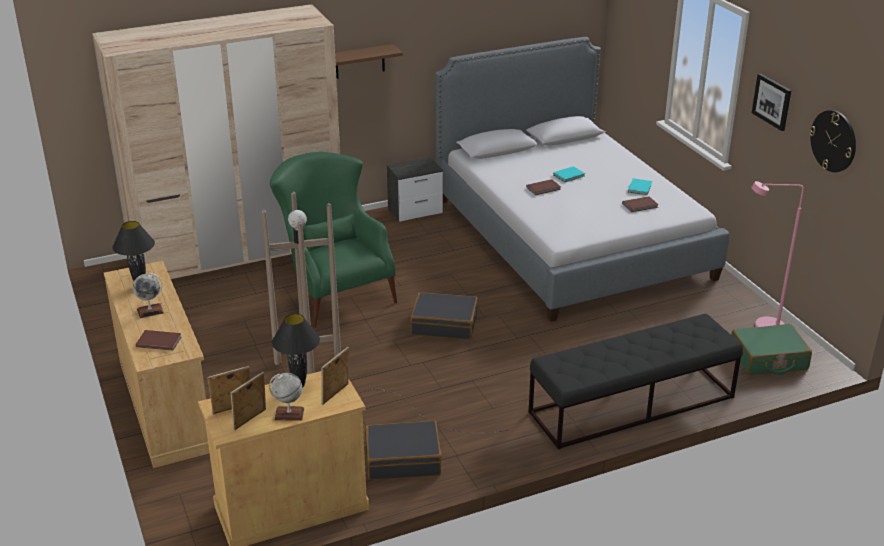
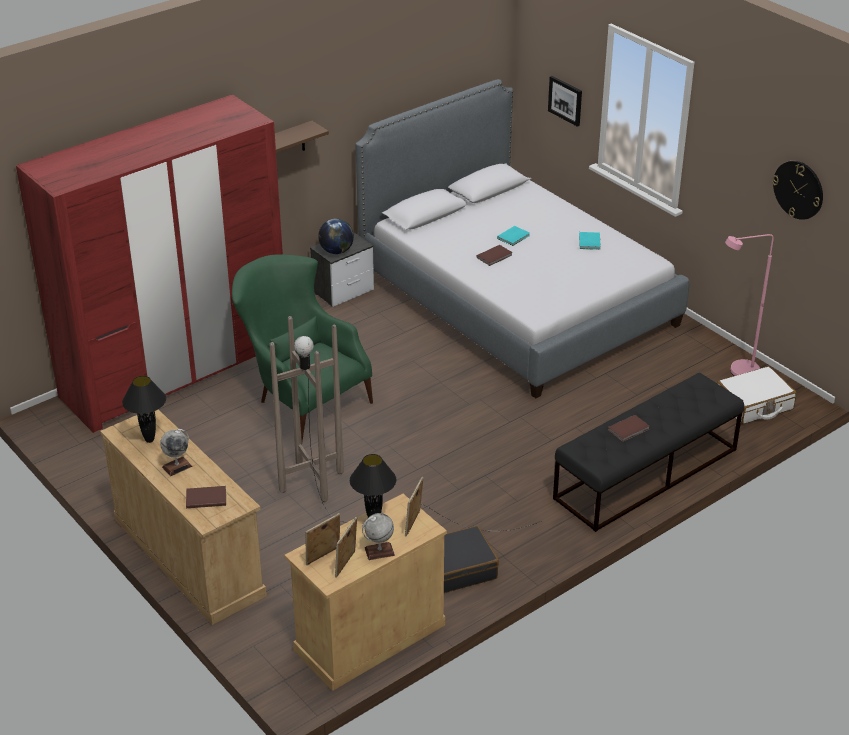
camera: 15 degrees left, 5 degrees up
(239, 253) = (176, 371): beige wardrobe -> red wardrobe
(408, 170) = (336, 251): none -> globe
(444, 324) = (432, 419): black suitcase -> none
(640, 205) = (598, 263): brown book -> brown book (629, 429)
(768, 359) = (754, 404): green suitcase -> white suitcase
(772, 101) = (727, 150): picture -> picture (565, 100)

